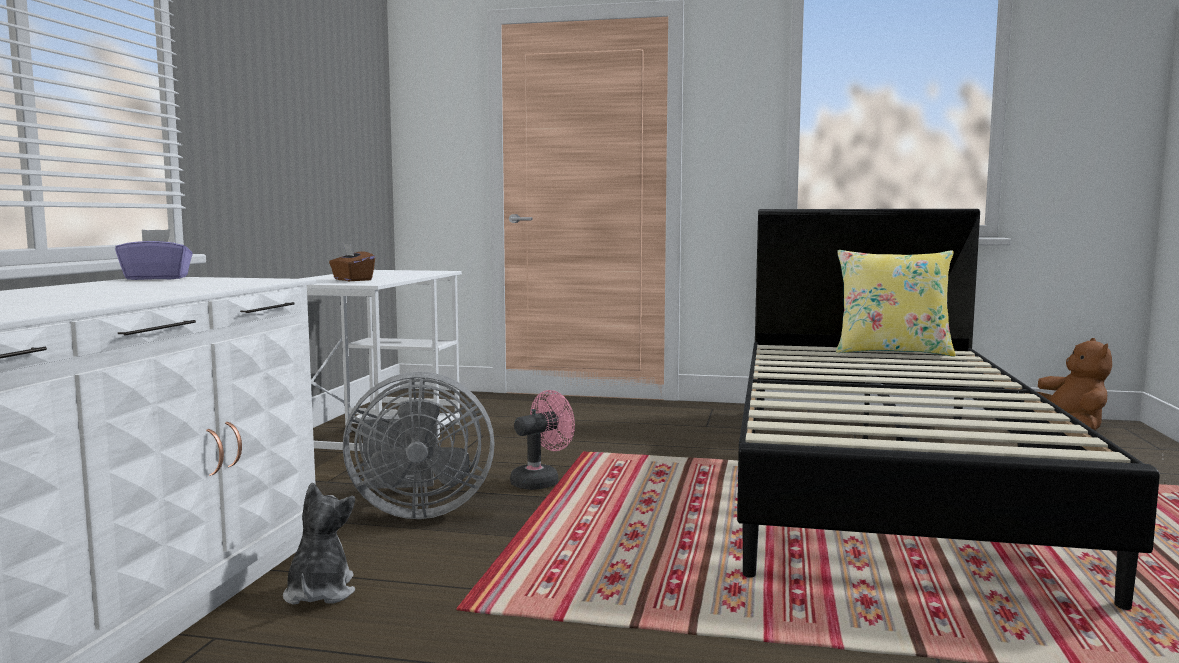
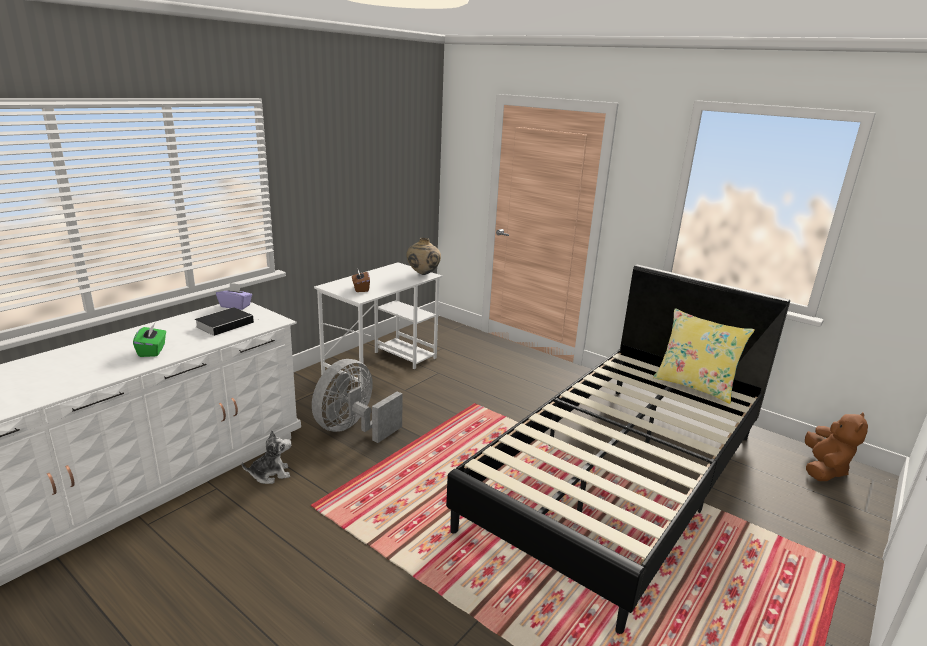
camera: 25 degrees right, 15 degrees up
(53, 301) = (152, 351): none -> green tissue box
(174, 284) = (226, 324): none -> book
(319, 593) = (270, 474): plush toy -> plush toy turned 45 degrees clockwise
(417, 511) = (353, 429): grey fan -> grey fan turned 105 degrees clockwise
(429, 271) = (423, 274): none -> beige vase
(541, 481) = (430, 423): pink fan -> none

